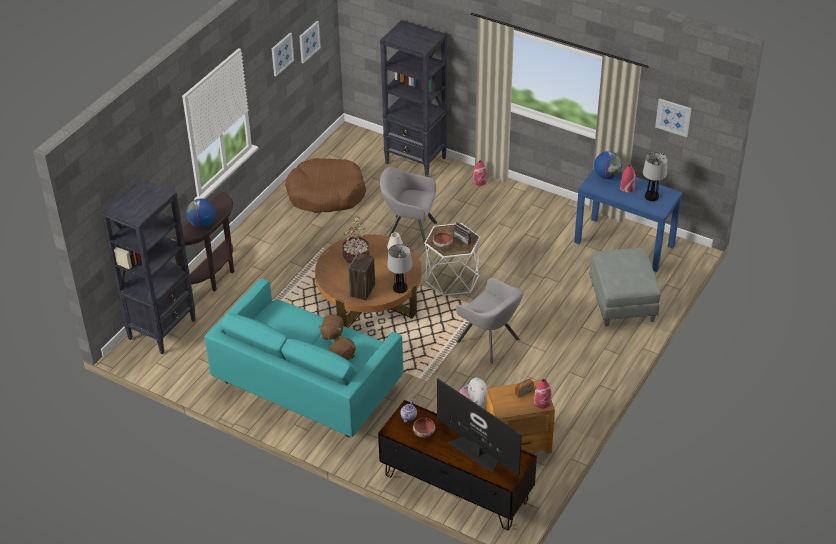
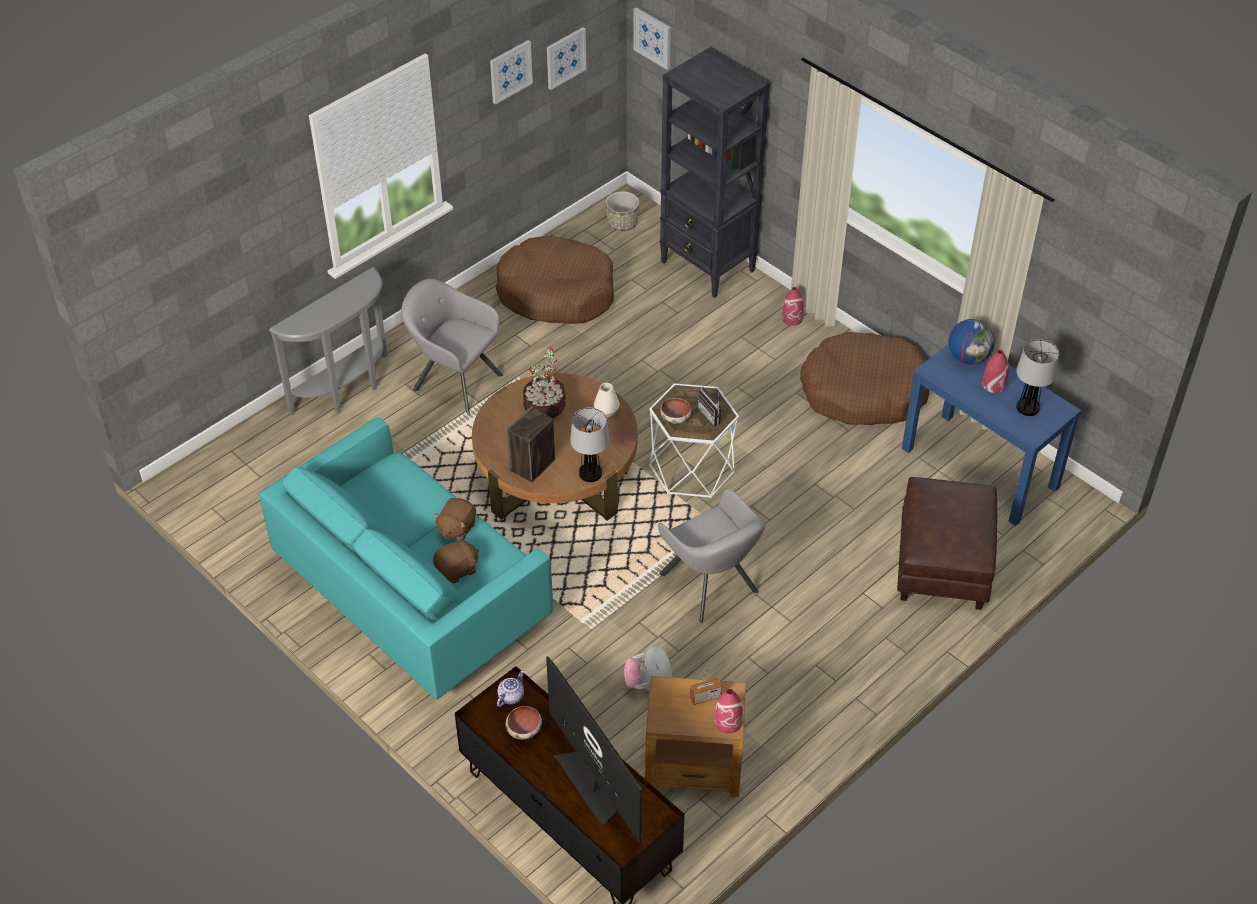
camera: 15 degrees right, 5 degrees up
(162, 329) = (242, 457): black bookcase -> none
(202, 224) = (323, 313): globe -> none
(215, 277) = (347, 391): brown console table -> grey console table
(351, 145) = (622, 223): none -> planter
(408, 231) = (655, 377): grey armchair -> grey armchair (454, 381)
(539, 215) = (863, 391): none -> brown dog bed
(623, 302) = (943, 565): grey ottoman -> brown ottoman
(673, 117) = (1086, 288): picture -> picture (653, 38)

